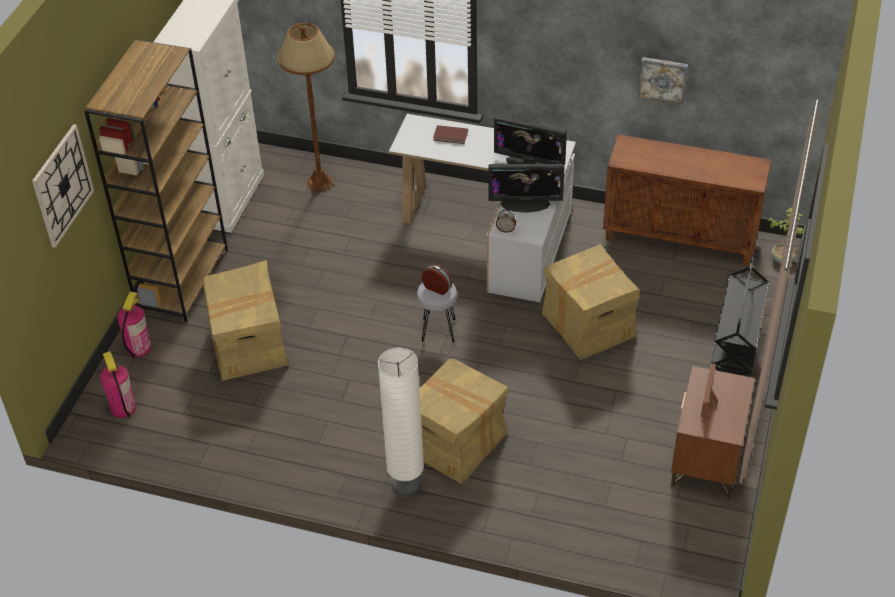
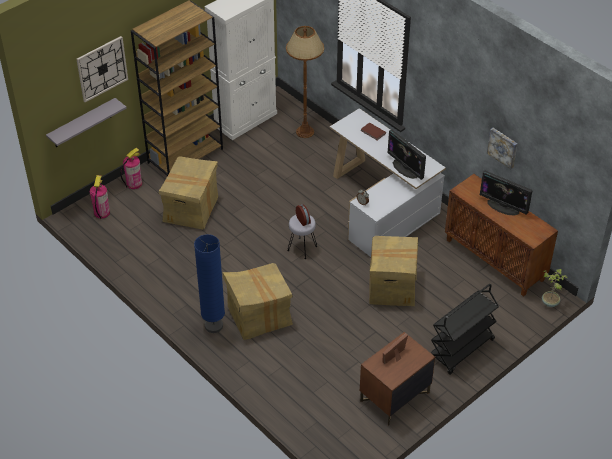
camera: 30 degrees right, 0 degrees up
(56, 283) = (82, 123): none -> grey shelf
(406, 485) = (213, 326): white floor lamp -> blue floor lamp
(525, 203) = (387, 192): monitor -> monitor (503, 206)

